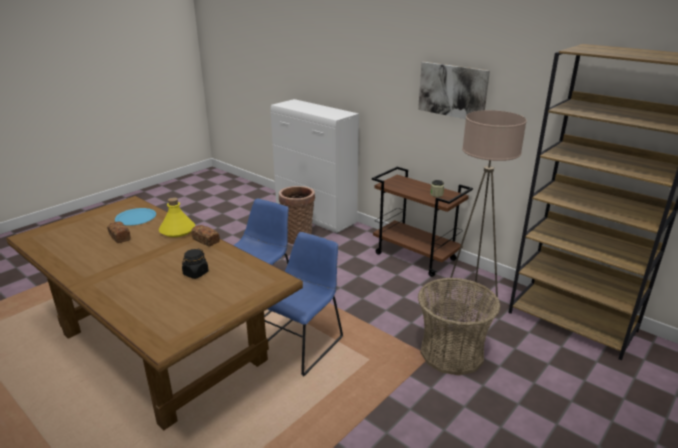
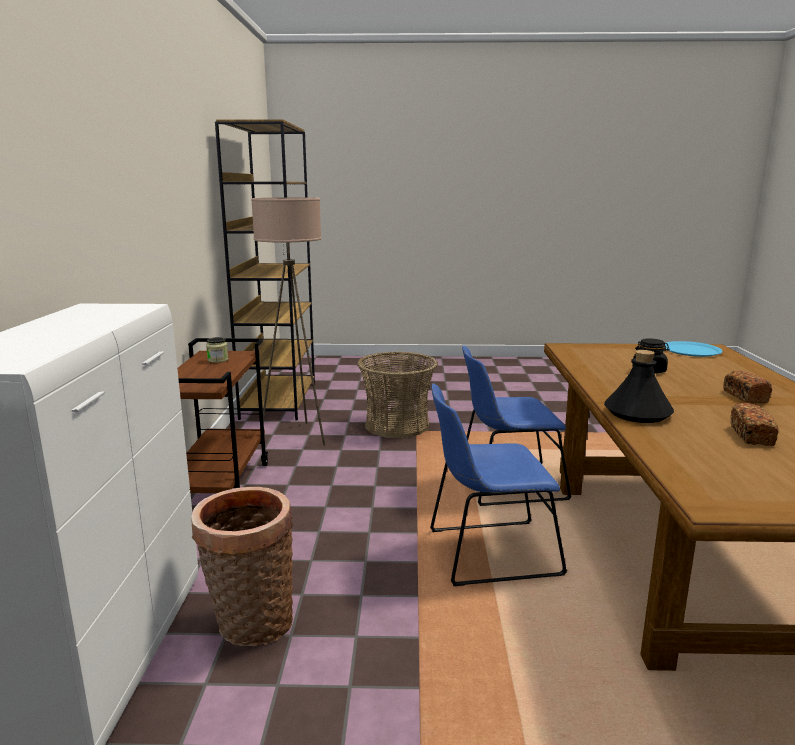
camera: 130 degrees left, 10 degrees down
(135, 218) = (709, 459): blue plate -> blue plate (691, 350)
(177, 230) = (637, 413): yellow bottle -> black bottle
(206, 241) = (604, 390): bread -> bread (744, 396)
(453, 90) = (158, 199): picture -> none

